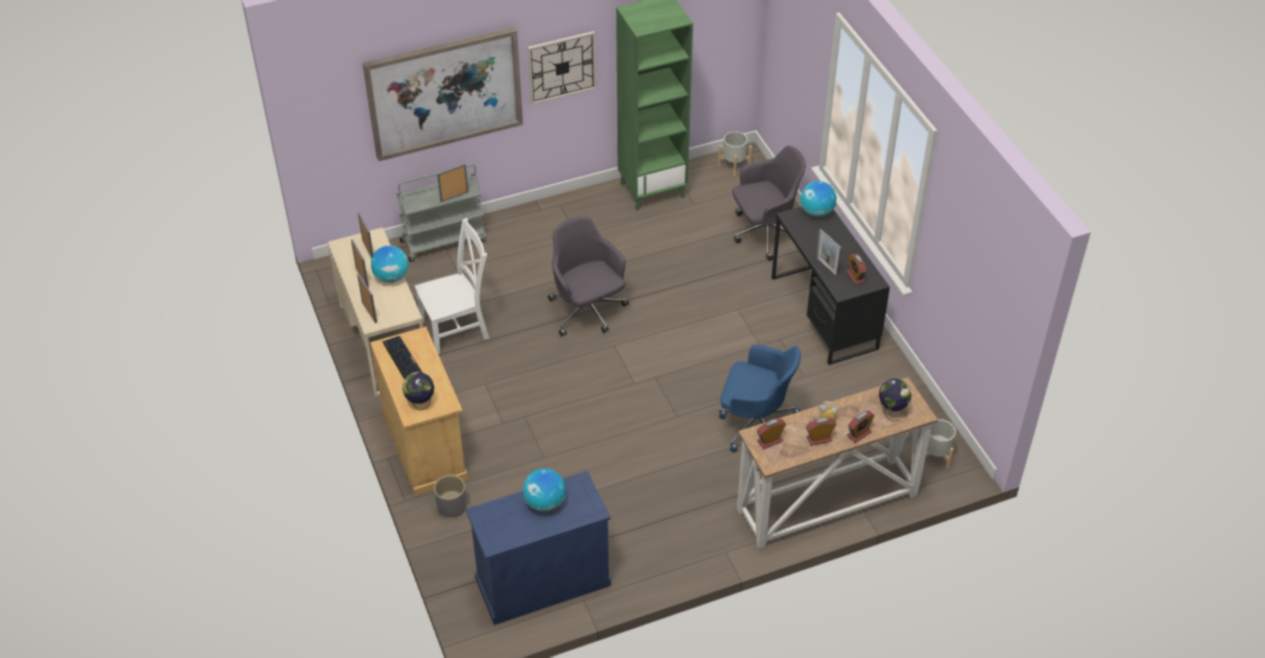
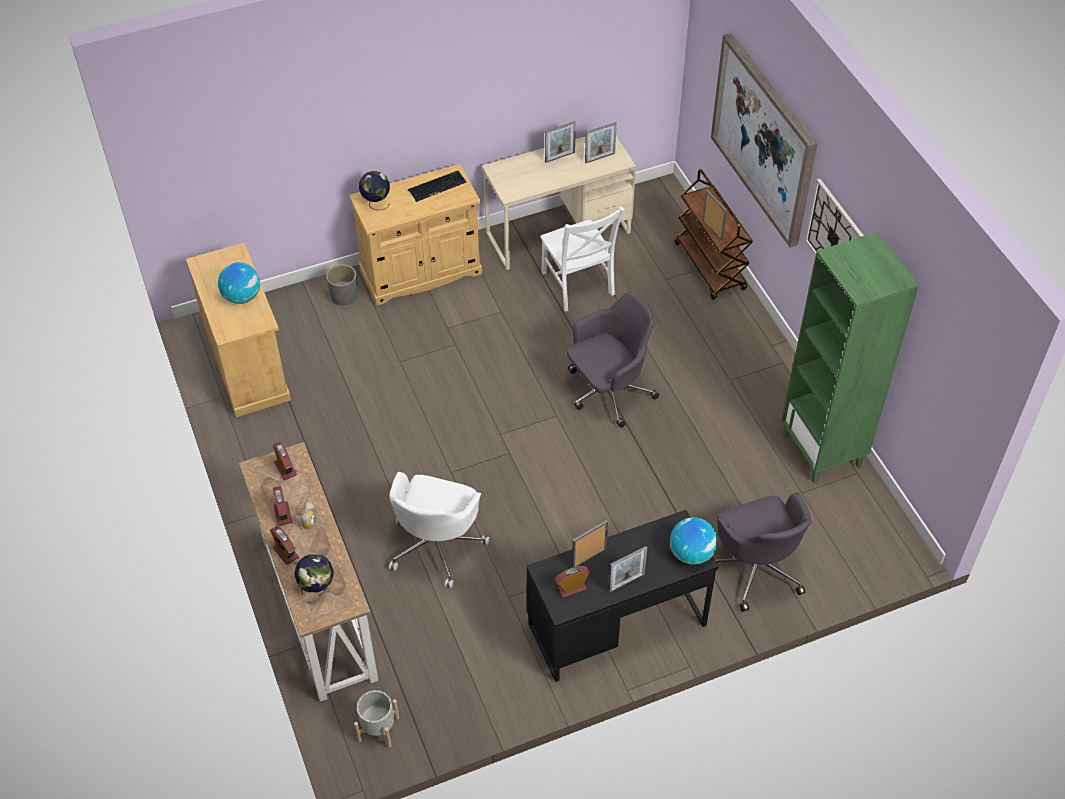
camera: 90 degrees right, 5 degrees up
(369, 312) = (511, 166): picture frame -> picture frame (626, 582)
(391, 277) = (561, 177): globe -> none
(444, 240) = (710, 267): grey cart -> brown cart
(542, 582) = (248, 366): blue cabinet -> beige cabinet
(734, 165) = (885, 537): grey planter -> none
(755, 424) = (437, 545): blue office chair -> white office chair

